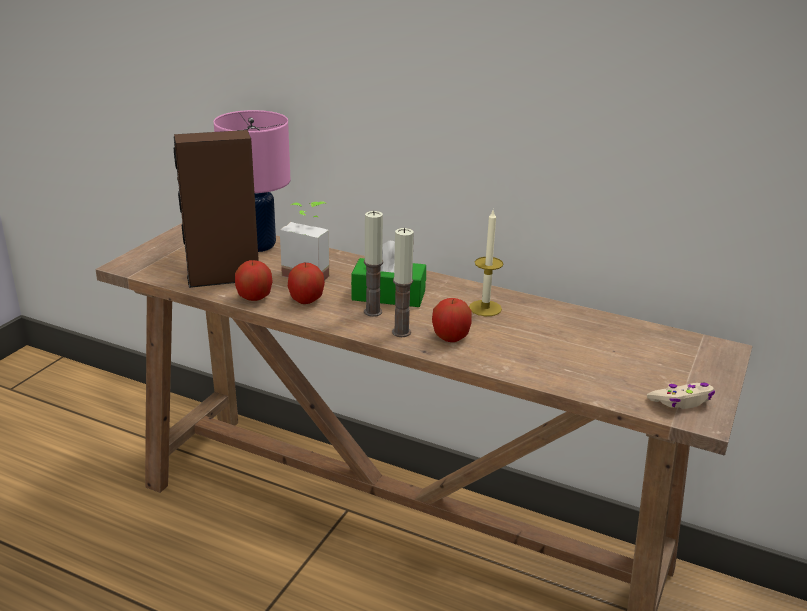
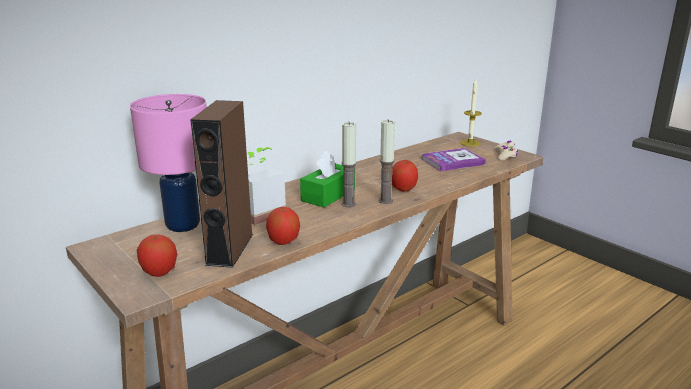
camera: 65 degrees left, 5 degrees down
(306, 300) = (308, 222): apple -> apple (159, 272)
(485, 308) = (372, 173): candle -> candle (470, 143)
(595, 358) = (452, 161): none -> book

